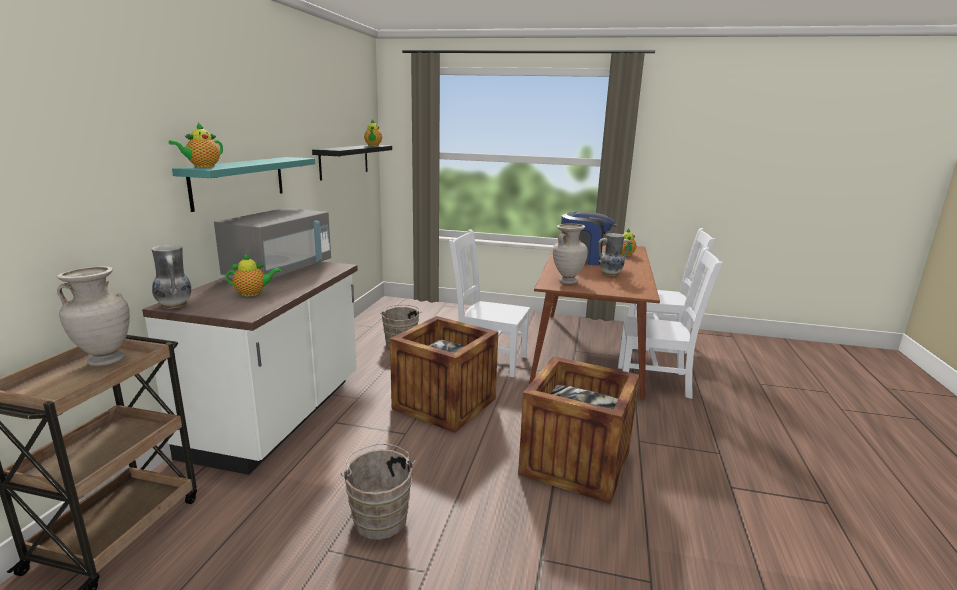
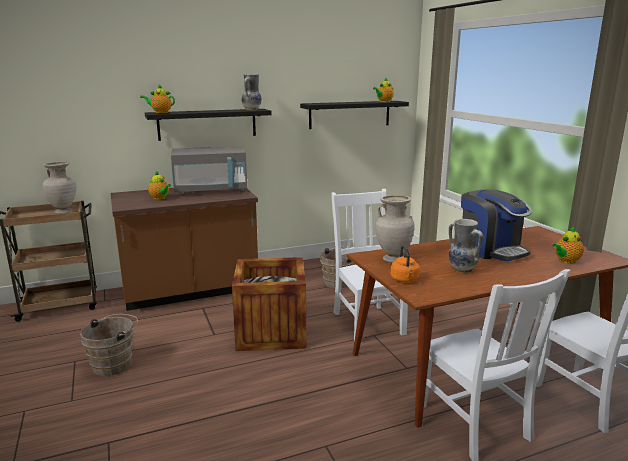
camera: 55 degrees right, 0 degrees up
(175, 305) = (122, 194): vase -> vase (252, 109)
(239, 181) = (207, 124): turquoise shelf -> black shelf
(279, 416) = (190, 291): white counter -> brown counter
(575, 462) = (248, 419): crate -> none
(611, 289) = (405, 280): none -> orange kettle

